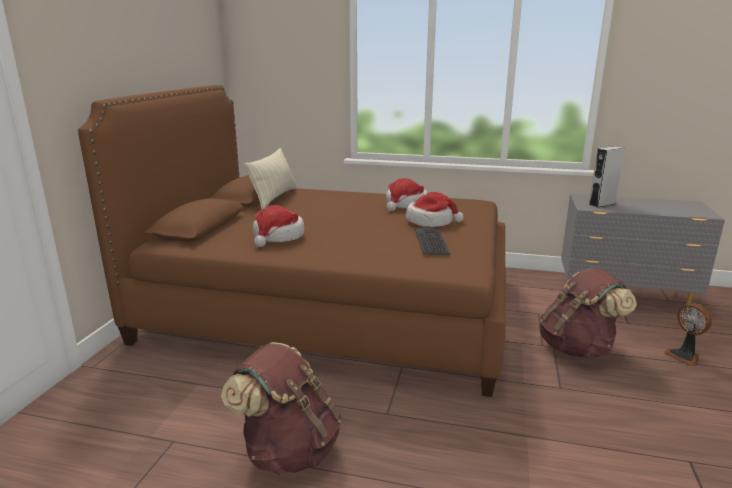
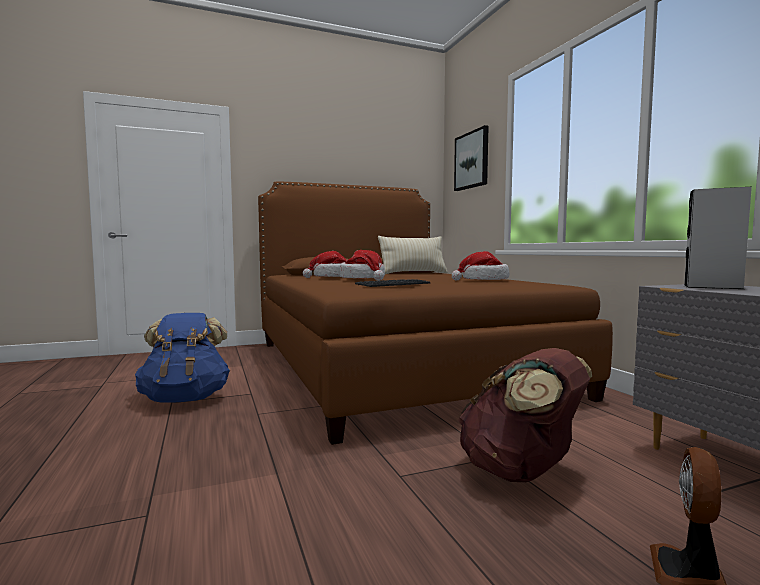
camera: 55 degrees right, 15 degrees down
(287, 54) = (472, 160): none -> picture
(288, 450) = (185, 399): brown backpack -> blue backpack
(431, 221) = (455, 284): hat -> hat (363, 279)

